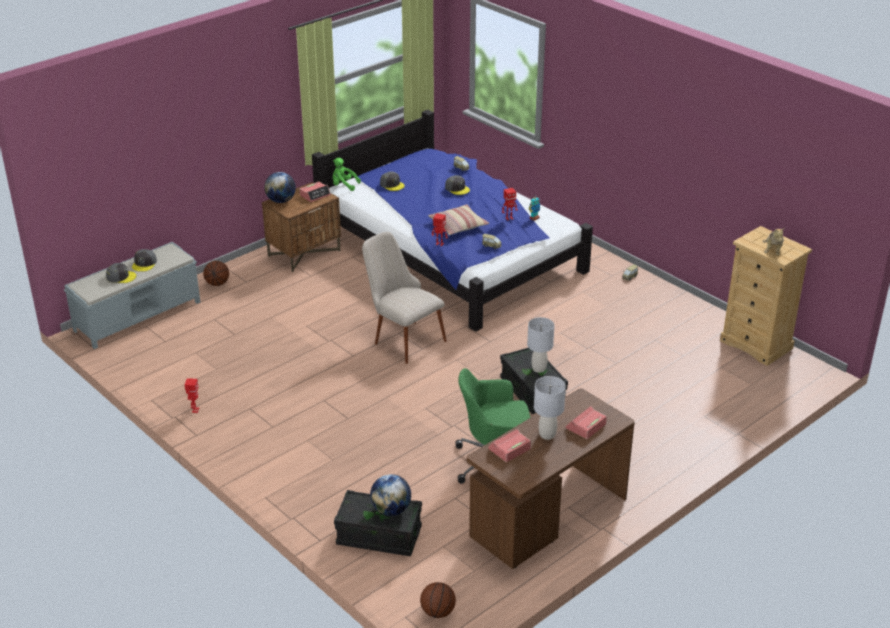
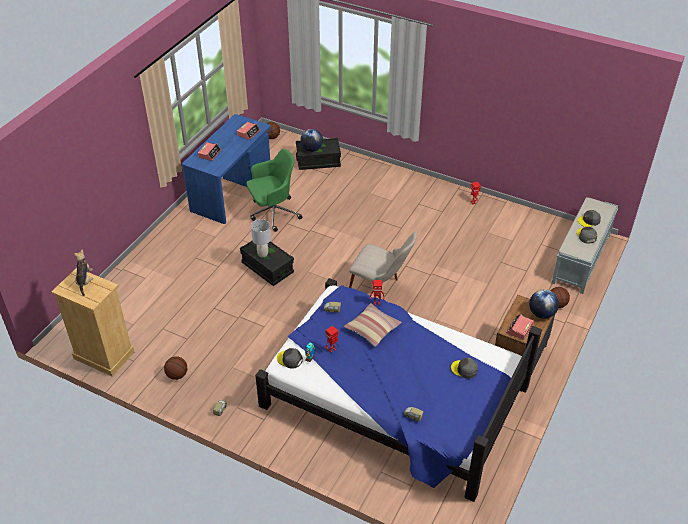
camera: 160 degrees right, 10 degrees up
(344, 185) = (510, 362): green plush toy -> none
(457, 188) = (399, 379): grey cap -> grey cap (289, 359)
(547, 435) = (230, 145): grey table lamp -> none
(548, 517) = (232, 191): brown desk -> blue desk
(671, 311) = (177, 375): none -> basketball

